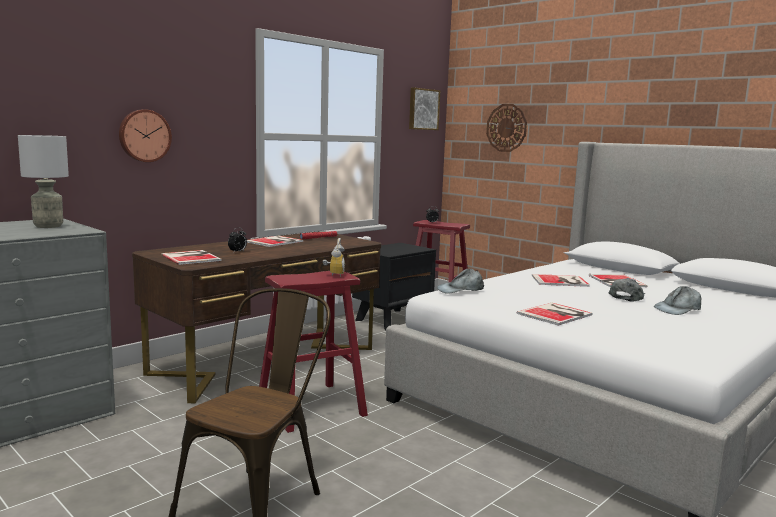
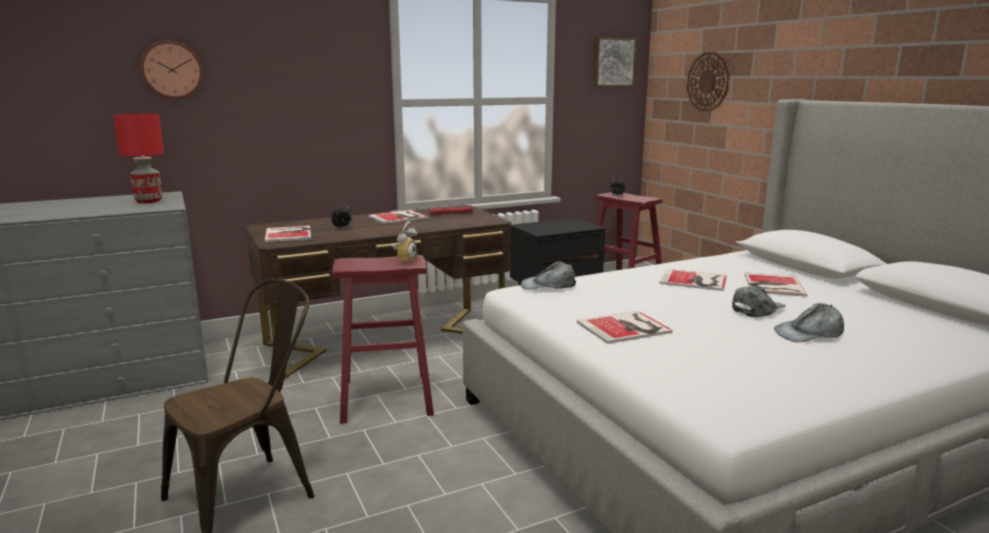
camera: 20 degrees right, 5 degrees up
(49, 226) = (149, 201): grey table lamp -> red table lamp
(144, 136) = (264, 108): wall clock -> wall clock (172, 70)

